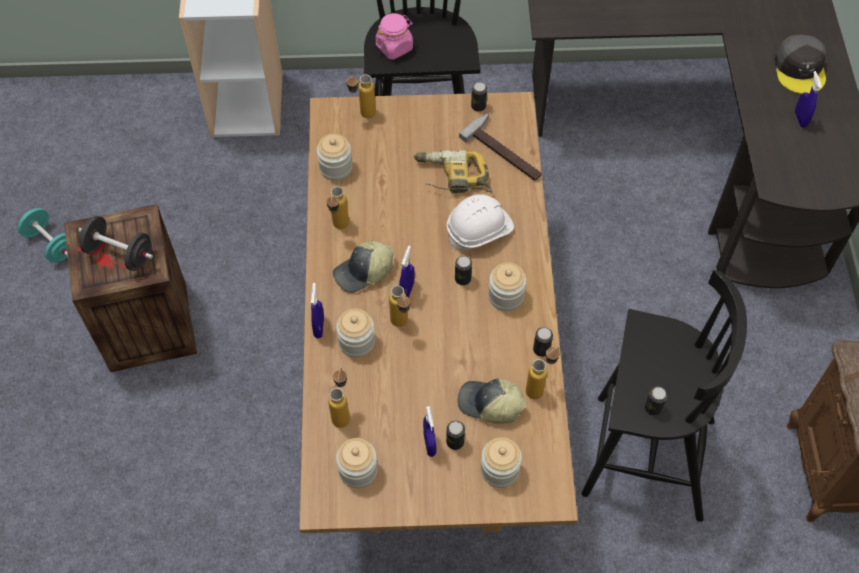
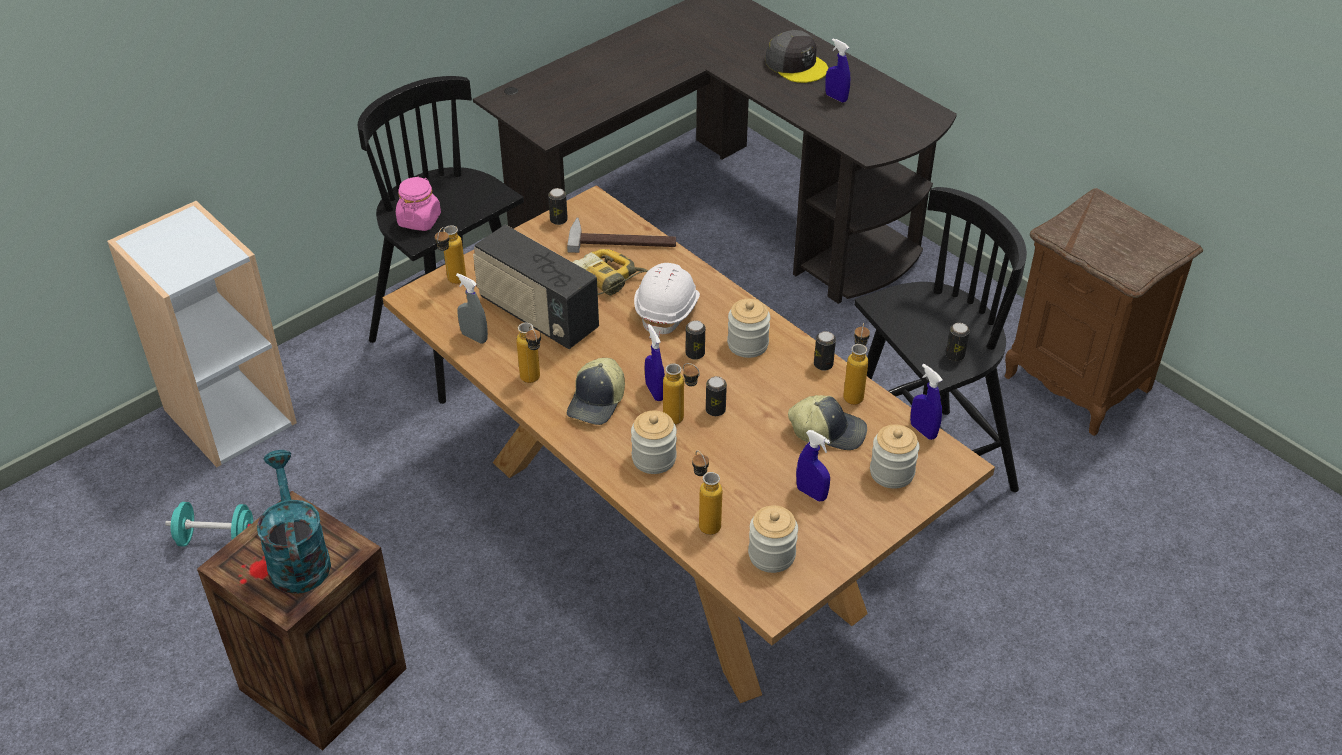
camera: 40 degrees left, 15 degrees down
(51, 244) = (118, 676): turquoise dumbbell -> turquoise dumbbell (217, 539)
(120, 253) = (297, 557): black dumbbell -> turquoise watering can
(319, 327) = (604, 469): blue spray bottle -> blue spray bottle (923, 431)
(335, 168) = (474, 337): jar -> grey spray bottle
(390, 177) = (537, 315): none -> radio
(455, 442) = (831, 477): can -> can (715, 410)
(490, 405) = (828, 431): cap -> cap turned 150 degrees counterclockwise

